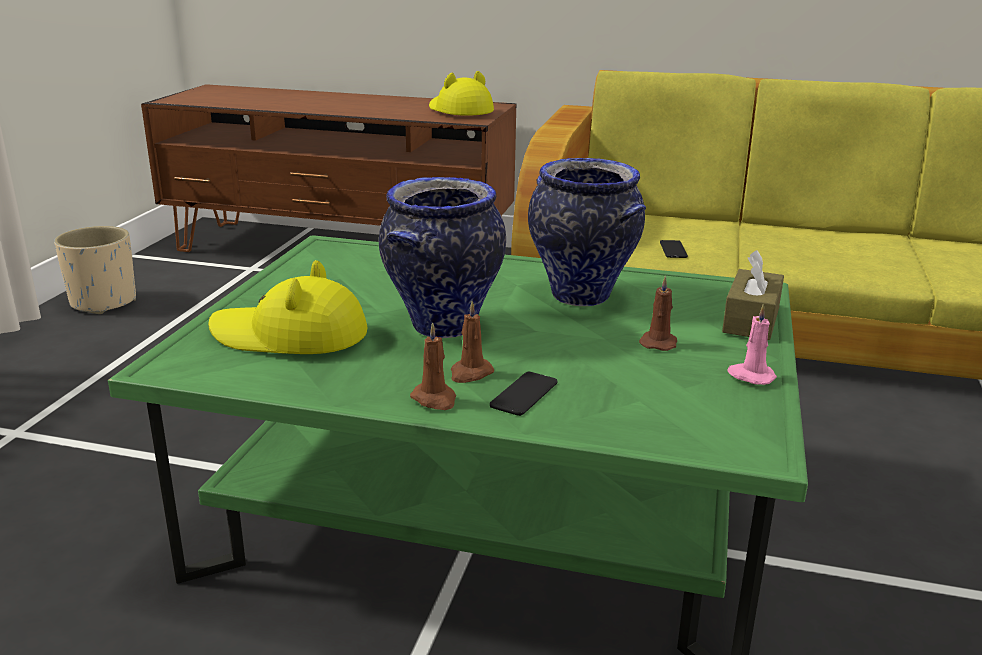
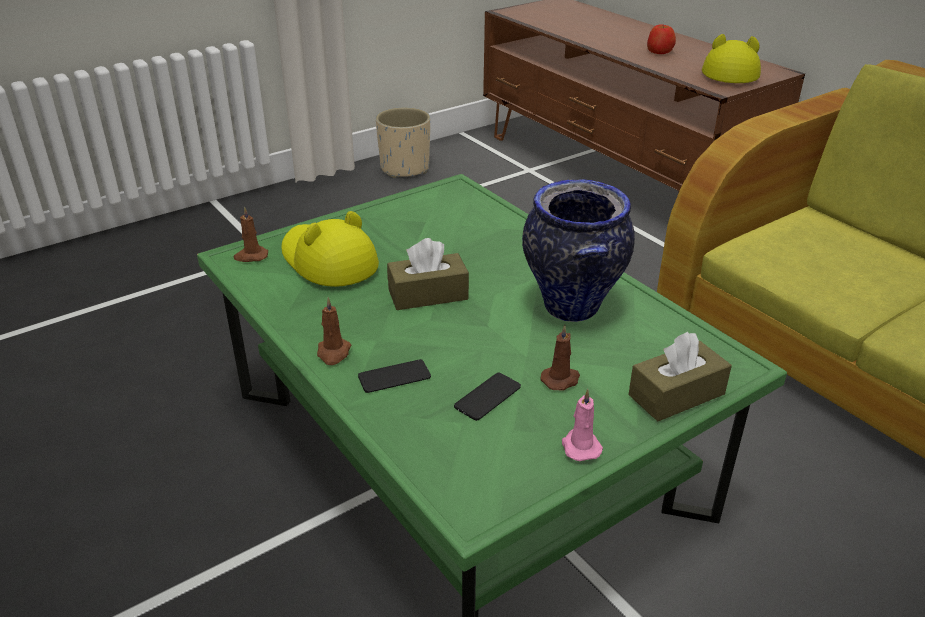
camera: 40 degrees right, 10 degrees up
(376, 107) = (659, 51): none -> apple
(443, 327) = (428, 294): vase -> brown tissue box
(470, 373) = (387, 342): brown candle -> brown candle (251, 256)
(673, 250) = (829, 283): phone -> phone (487, 397)

